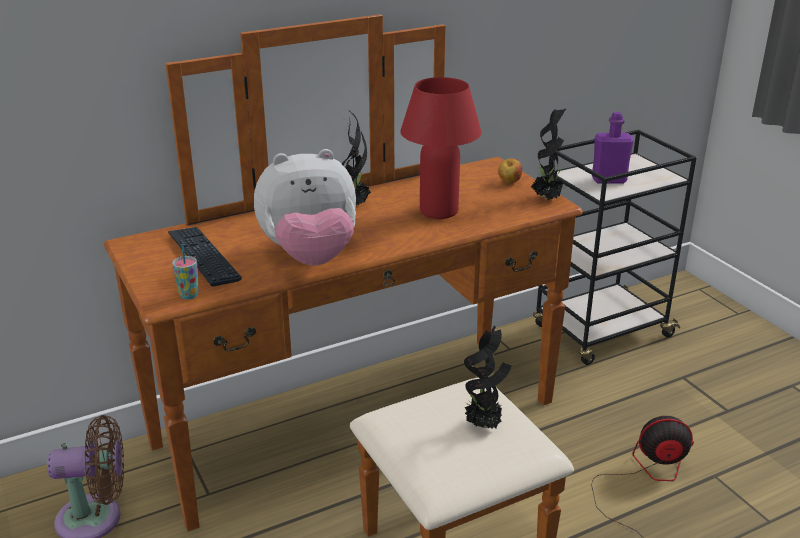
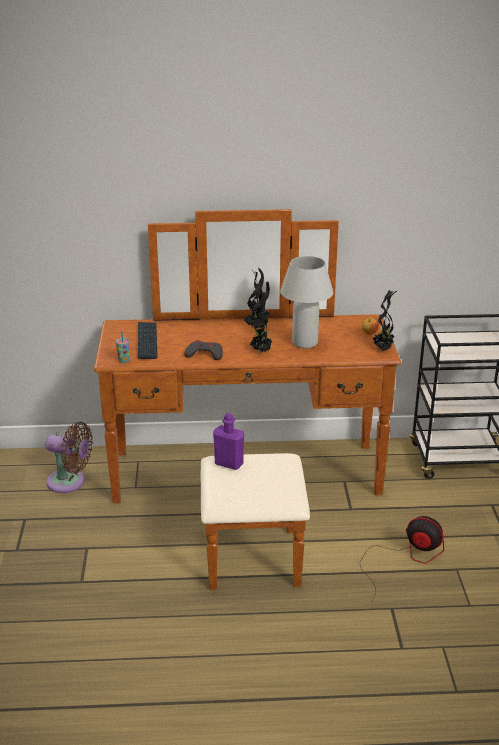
camera: 25 degrees right, 0 degrees up
(310, 257) = (204, 354): plush toy -> grey game controller
(439, 211) = (305, 343): red table lamp -> white table lamp
(484, 425) = (268, 478): potted plant -> potted plant (262, 351)
(609, 180) = (460, 346): purple bottle -> purple bottle (229, 463)

